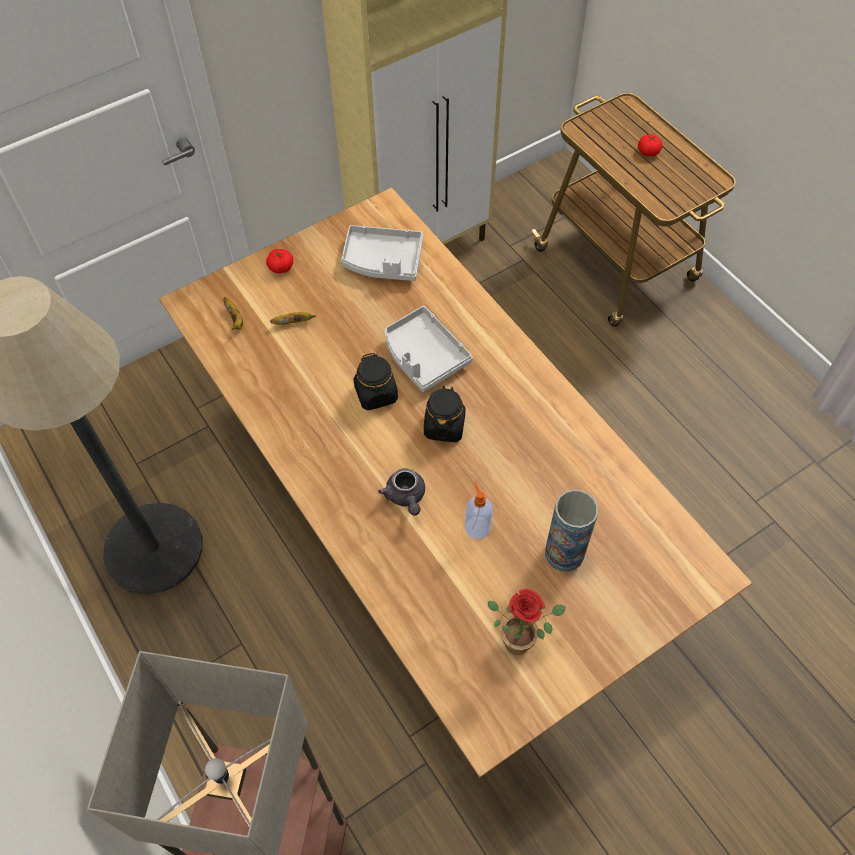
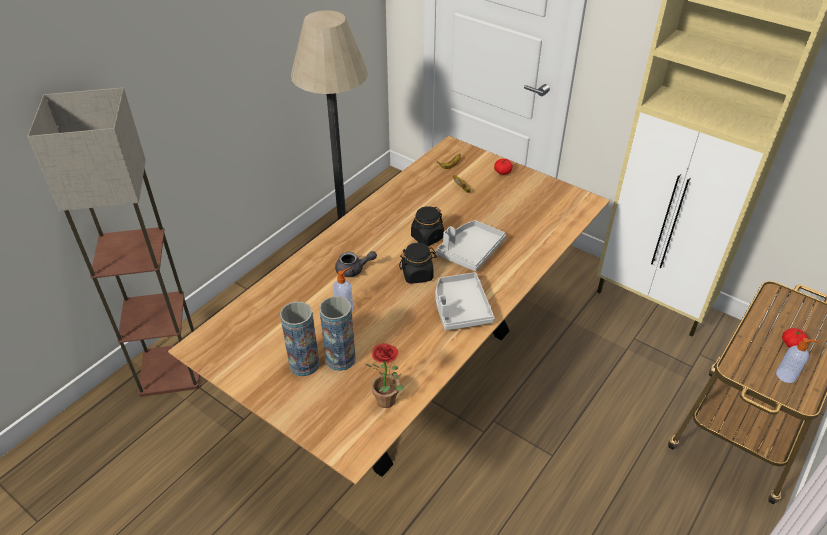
camera: 70 degrees right, 15 degrees down
(383, 261) = (539, 212): grey tray -> grey tray (460, 308)
(406, 497) = (354, 270): grey teapot -> grey teapot turned 150 degrees counterclockwise
(521, 639) = (266, 350): potted plant -> potted plant (389, 402)
(561, 598) = (304, 364): none -> vase
(684, 175) = (787, 375): none -> soap dispenser

